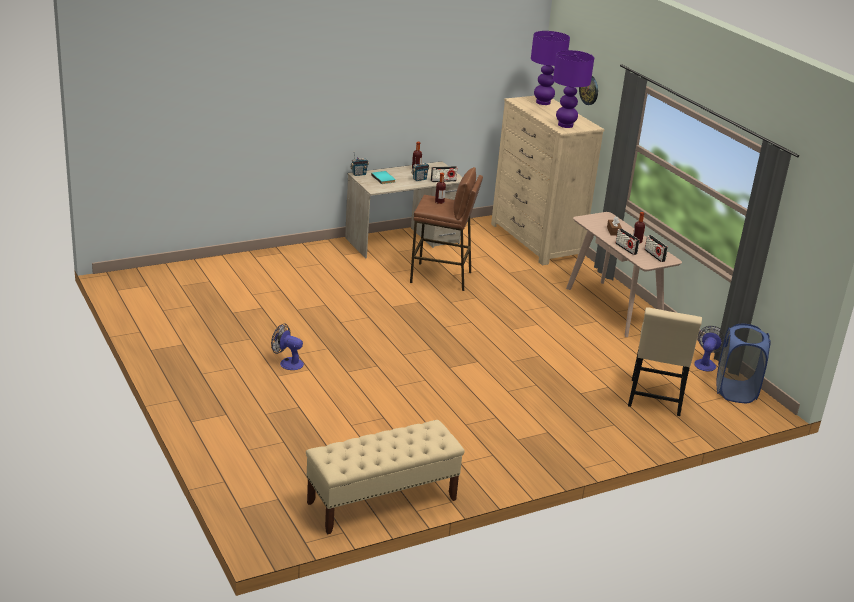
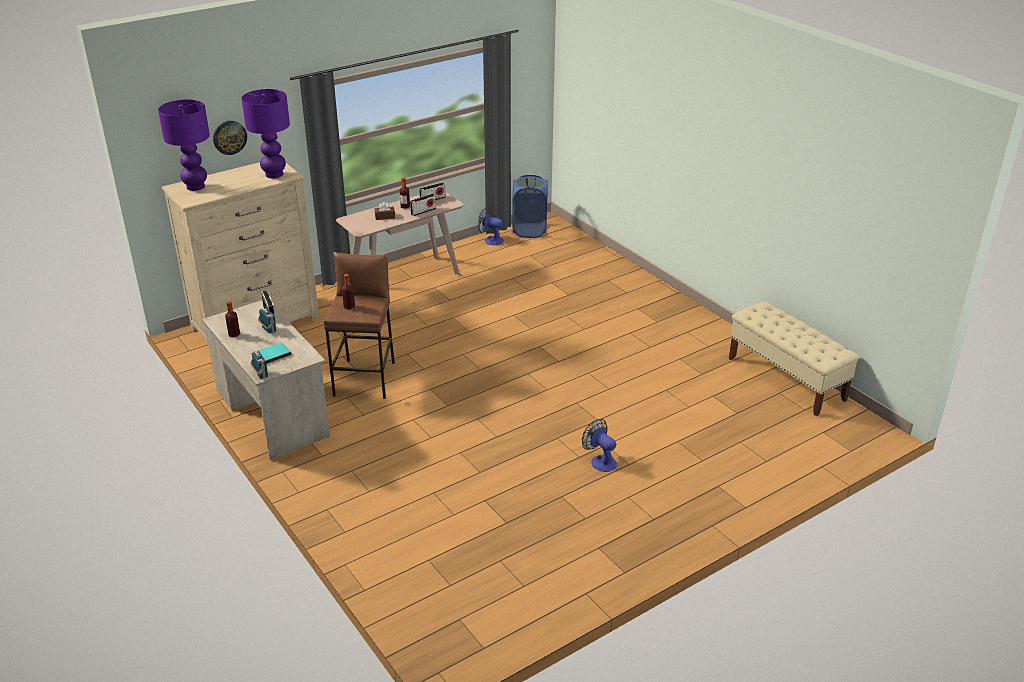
camera: 95 degrees left, 5 degrees up
(287, 363) = (600, 461): fan -> fan turned 120 degrees clockwise
(655, 400) = (561, 263): beige chair -> none

